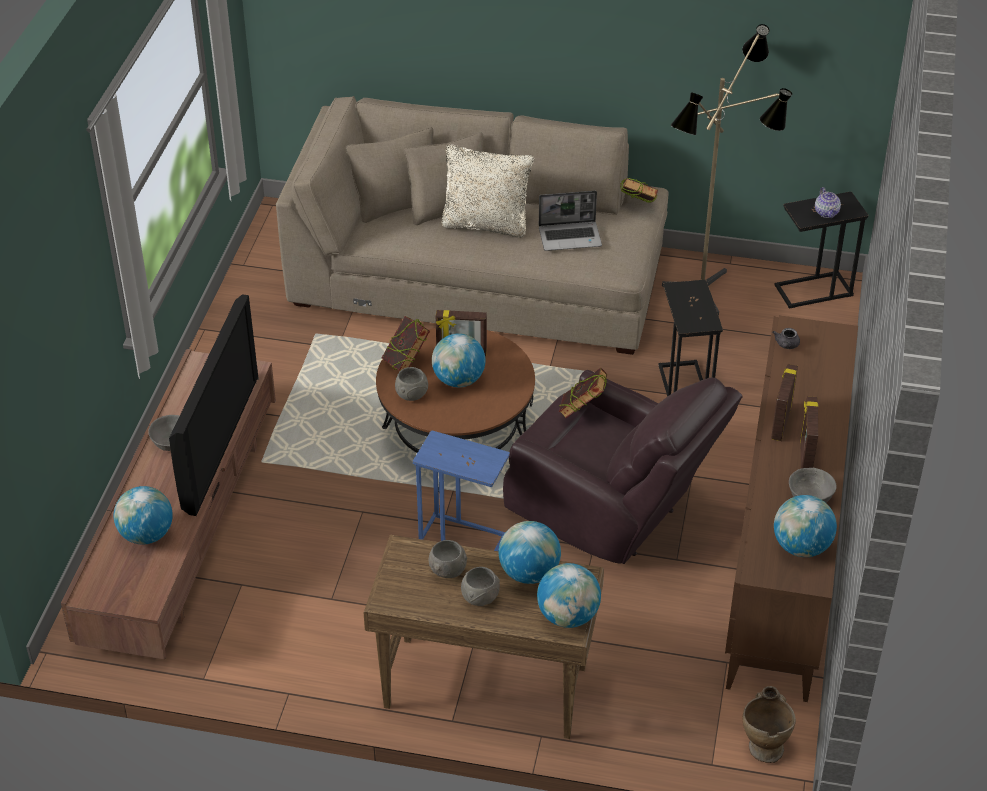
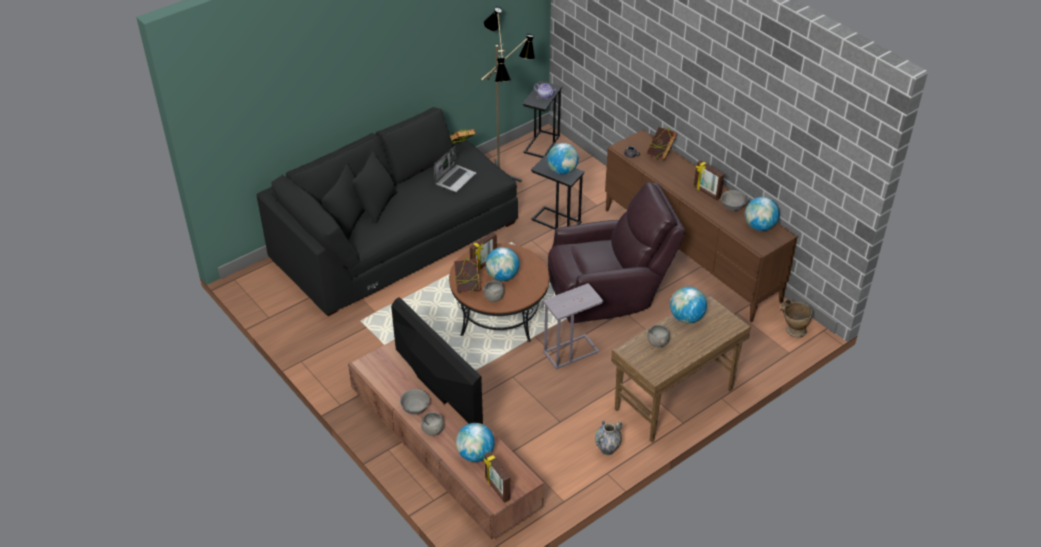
camera: 50 degrees left, 0 degrees up
(327, 671) = (607, 450): none -> vase
(461, 539) = (570, 352): blue side table -> grey side table
(478, 280) = (396, 241): beige sofa -> black sofa
(481, 598) = (687, 342): grey bowl -> grey bowl (433, 430)
(486, 226) = (410, 200): beige pillow -> none
(568, 616) = (726, 321): globe -> globe (562, 171)
(582, 411) = (573, 249): book -> book (660, 155)
(780, 422) = (678, 187): picture frame -> picture frame (497, 489)

